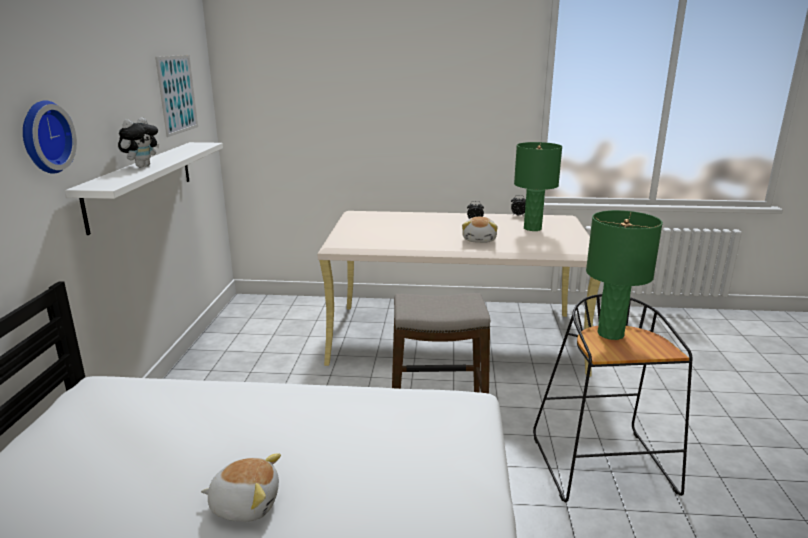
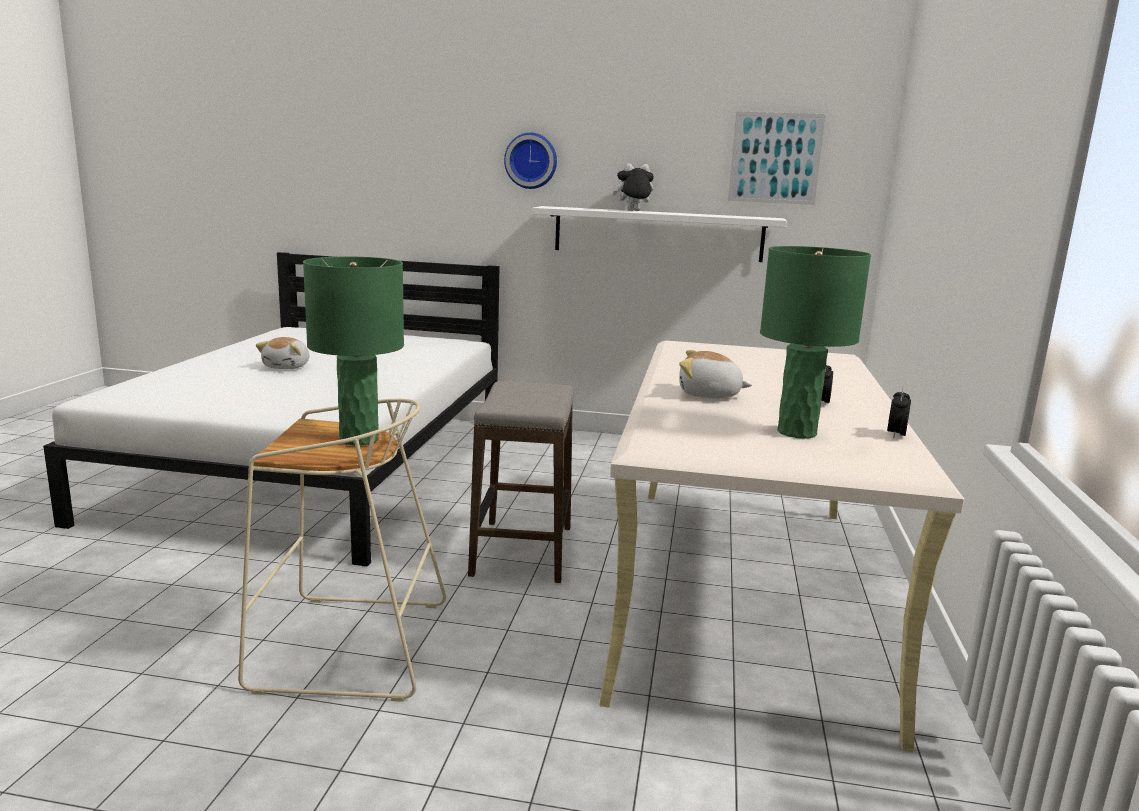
camera: 95 degrees right, 5 degrees down
(142, 166) = (633, 211): plush toy -> plush toy turned 135 degrees clockwise
(604, 467) = (347, 647): black stool -> beige stool

